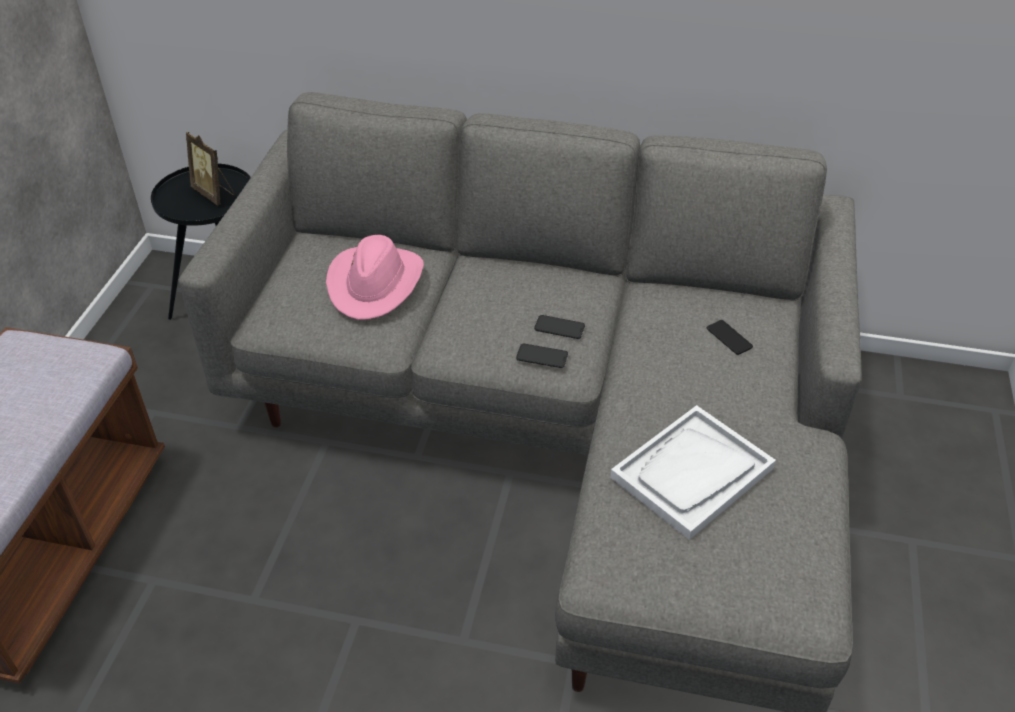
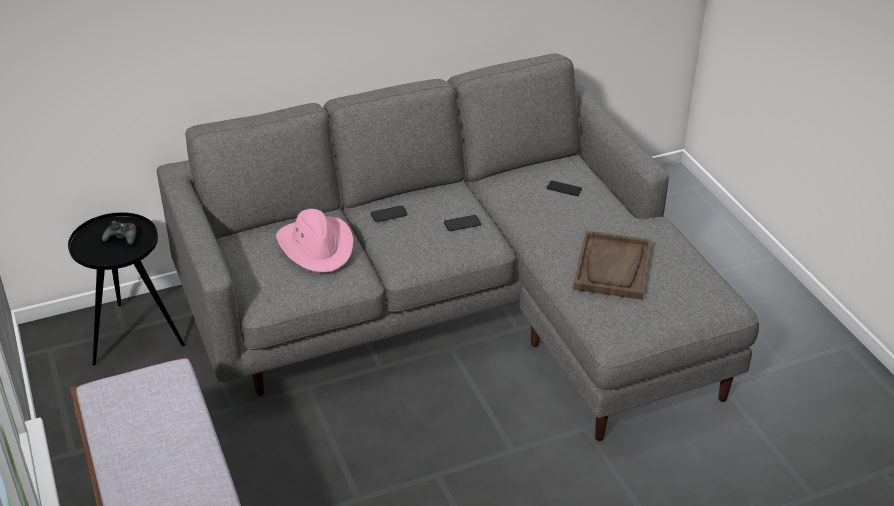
camera: 35 degrees left, 5 degrees down
(214, 193) = (122, 237): picture frame -> black game controller
(542, 356) = (468, 244): phone -> phone (389, 214)
(692, 473) = (613, 267): white tray -> brown tray

